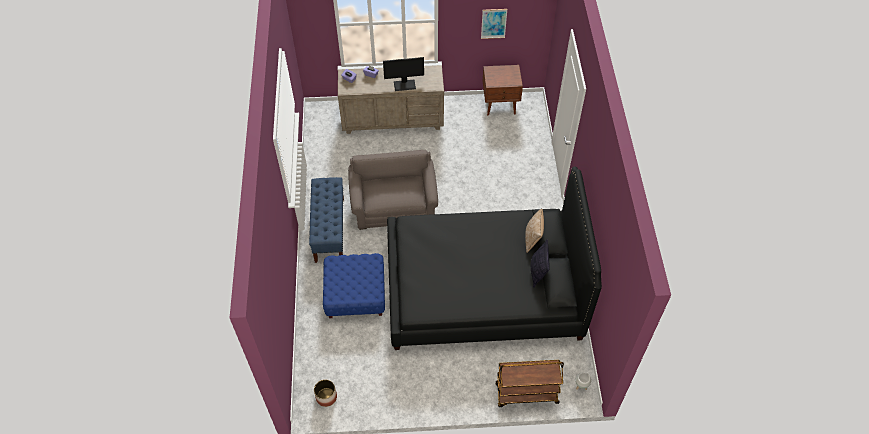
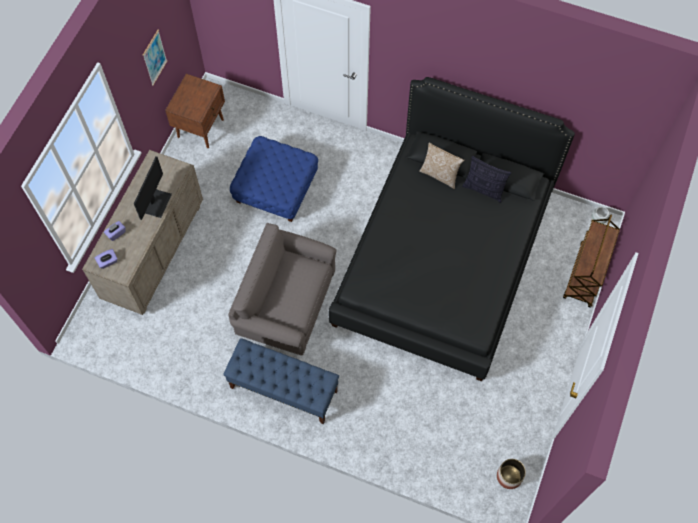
camera: 65 degrees left, 10 degrees up
(355, 294) = (389, 394): blue ottoman -> blue ottoman (276, 187)

